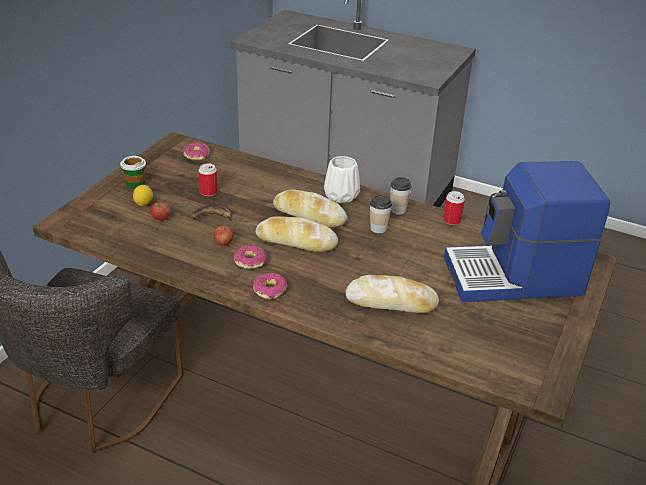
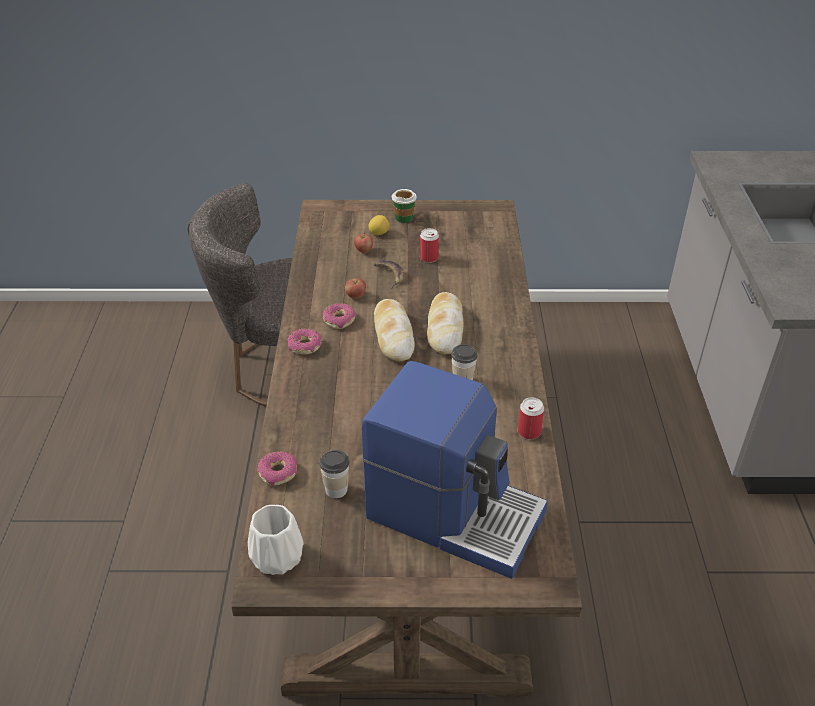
camera: 65 degrees right, 5 degrees up
(196, 155) = (484, 228): donut -> donut (278, 473)
(341, 196) = (500, 337): white vase -> white vase (275, 557)
(391, 302) = (340, 427): bread -> none
(398, 210) = (512, 385): cup -> cup (336, 489)
(514, 277) = (454, 512): coffee machine -> coffee machine turned 150 degrees clockwise

